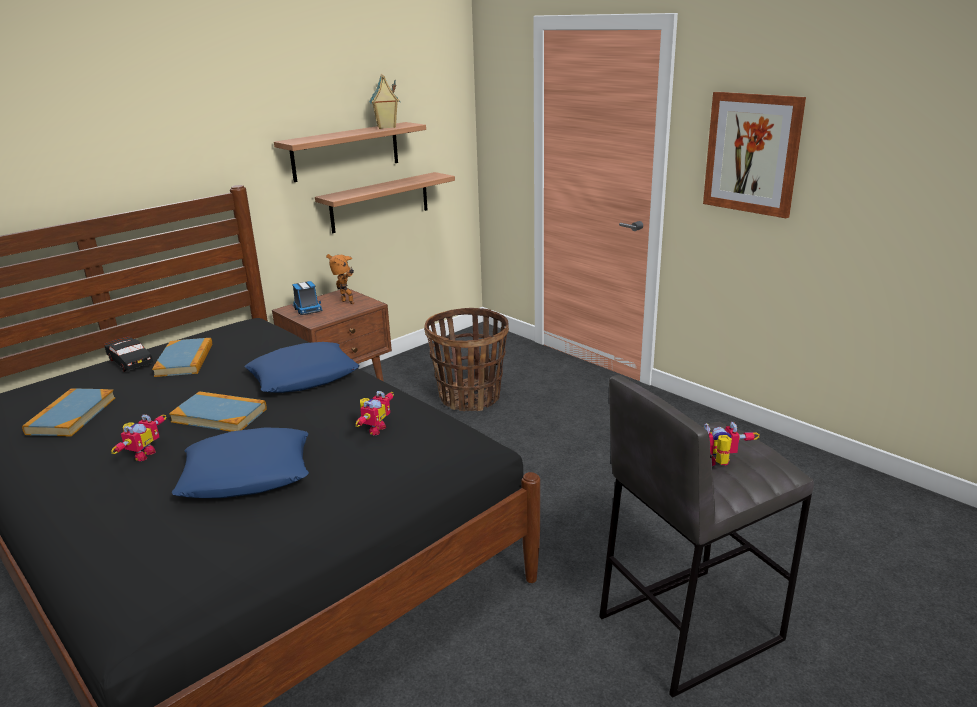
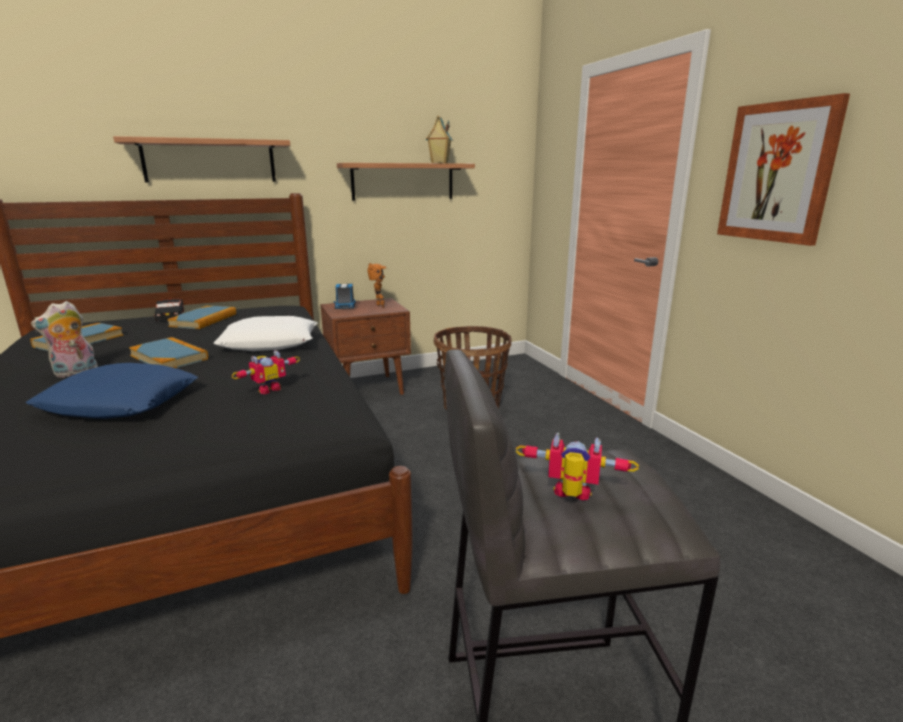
camera: 20 degrees right, 5 degrees down
(142, 454) = (75, 373): toy robot -> plush toy
(303, 376) = (270, 342): blue pillow -> white pillow
(380, 202) = (432, 230): shelf -> shelf (210, 161)

